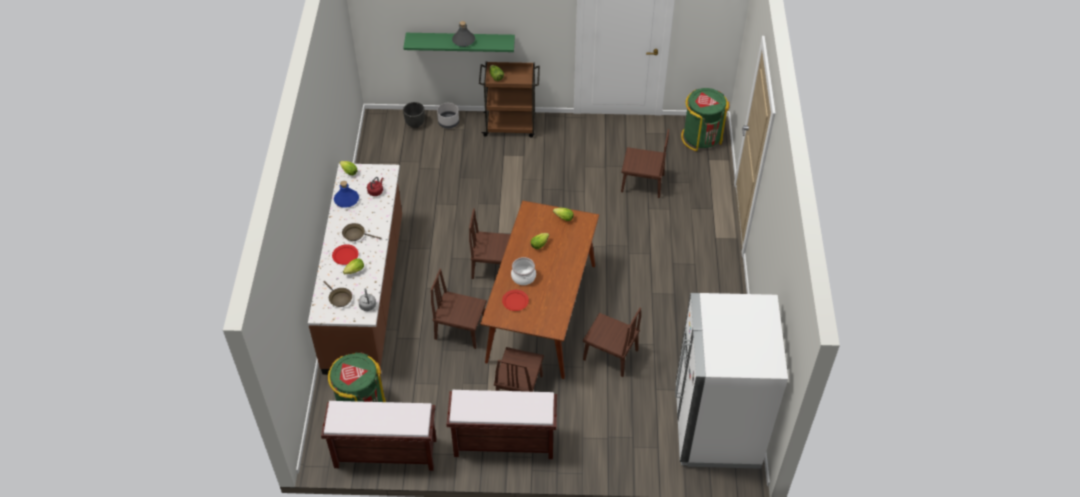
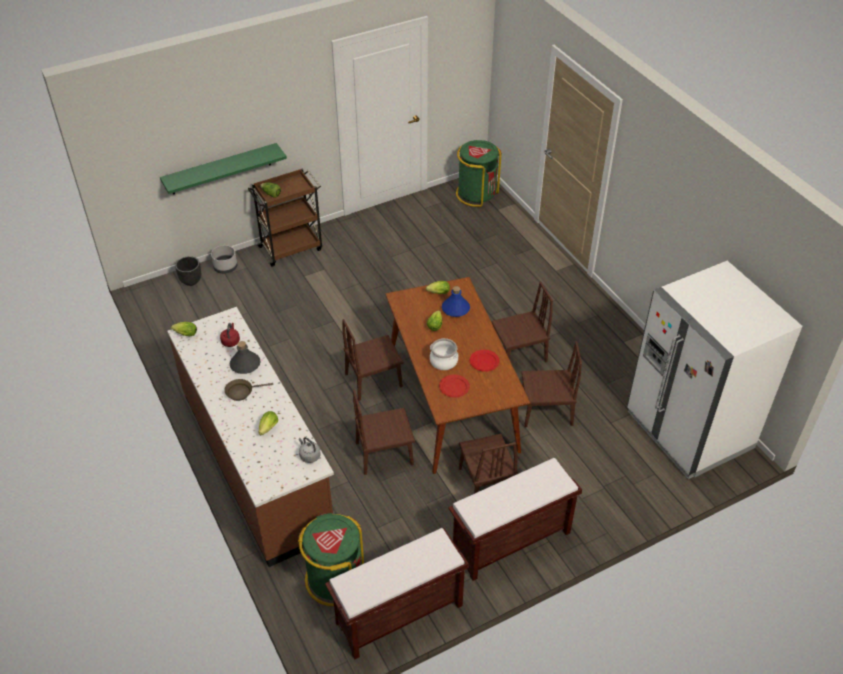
camera: 30 degrees left, 5 degrees down
(339, 298) = (272, 463): brown frying pan -> none
(345, 255) = (245, 417): red plate -> red plate (484, 362)
(347, 200) = (204, 362): blue bottle -> blue bottle (456, 309)
(463, 40) = (228, 164): grey bottle -> grey bottle (245, 364)
(642, 183) = (455, 250): brown chair -> brown chair (518, 354)

